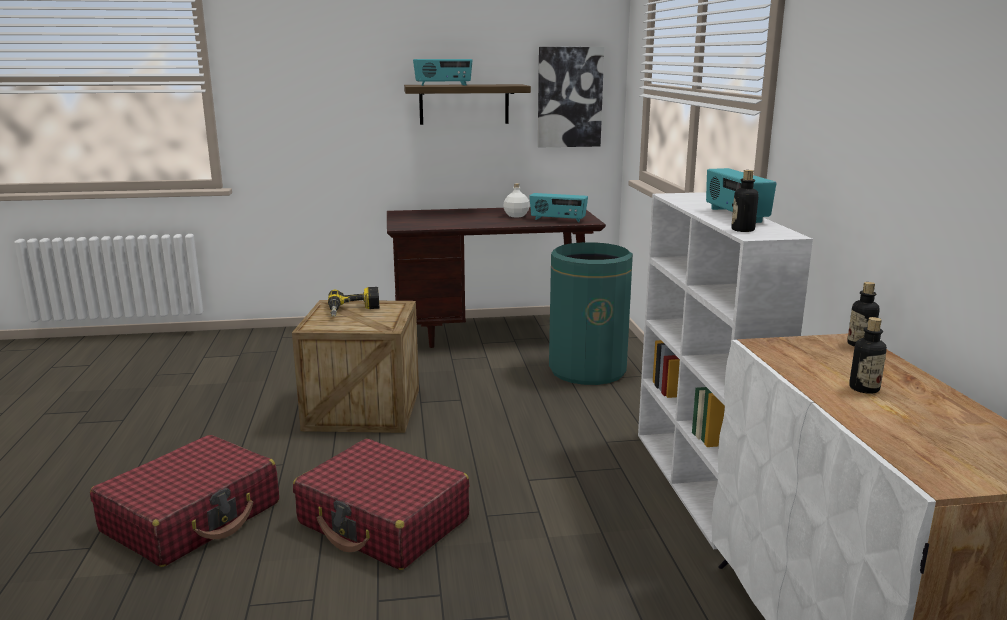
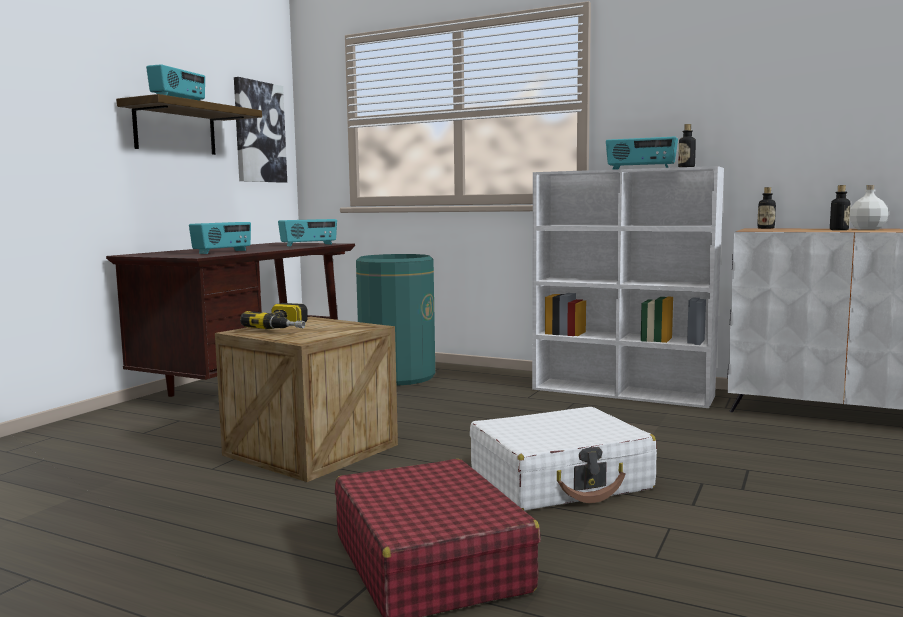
camera: 55 degrees left, 10 degrees down
(384, 521) = (561, 480): red suitcase -> white suitcase
(450, 221) = (223, 252): none -> radio
(516, 216) = (261, 247): white bottle -> white bottle (866, 229)

